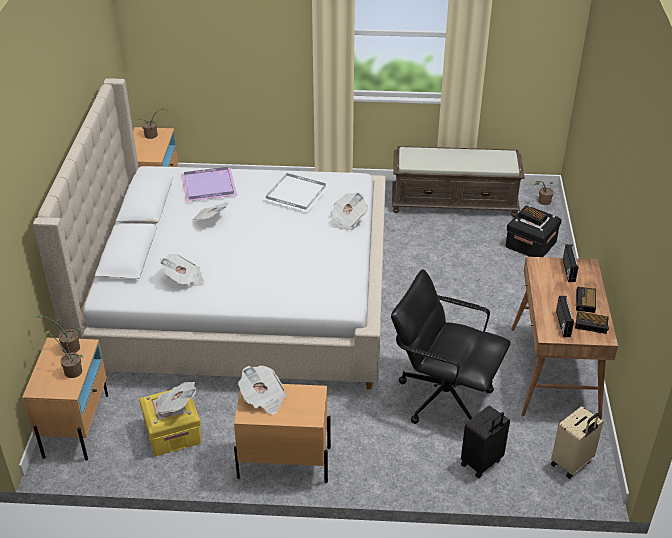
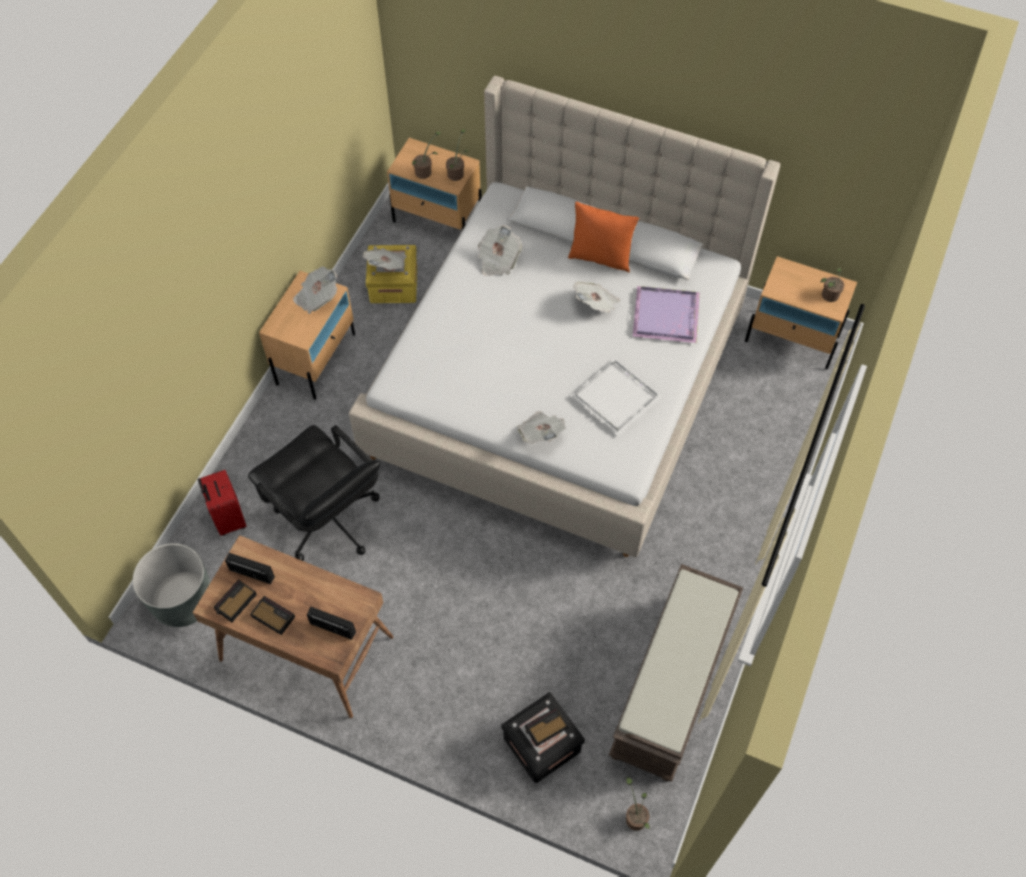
camera: 110 degrees right, 20 degrees up
(161, 227) = (600, 257): none -> orange pillow
(443, 396) = (328, 521): black office chair -> black office chair turned 90 degrees clockwise
(482, 463) = (228, 519): black suitcase -> red suitcase
(572, 464) = (183, 600): beige suitcase -> grey planter

